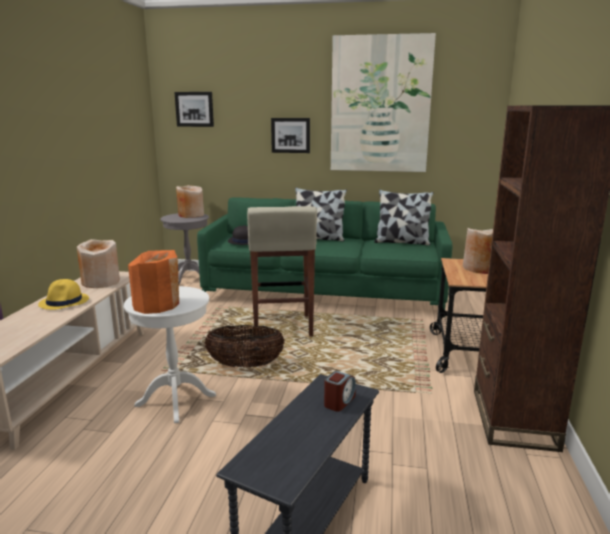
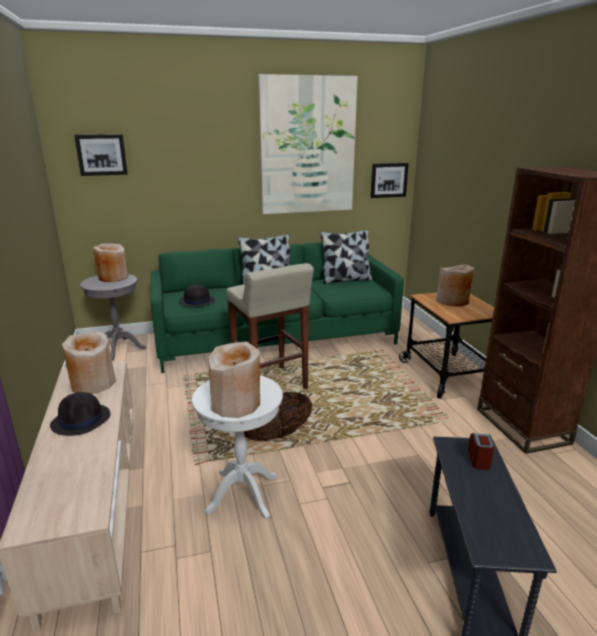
camera: 25 degrees left, 5 degrees up
(64, 302) = (81, 420): yellow hat -> black hat
(157, 304) = (236, 403): orange vase -> beige vase
(290, 135) = (218, 180): picture -> picture (388, 180)

